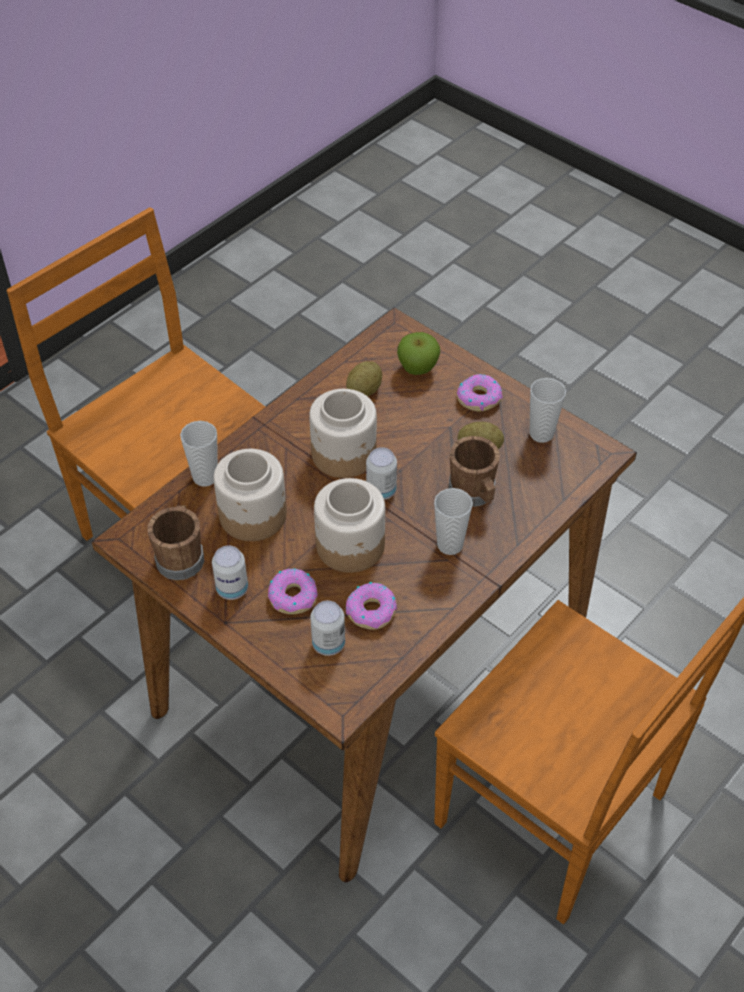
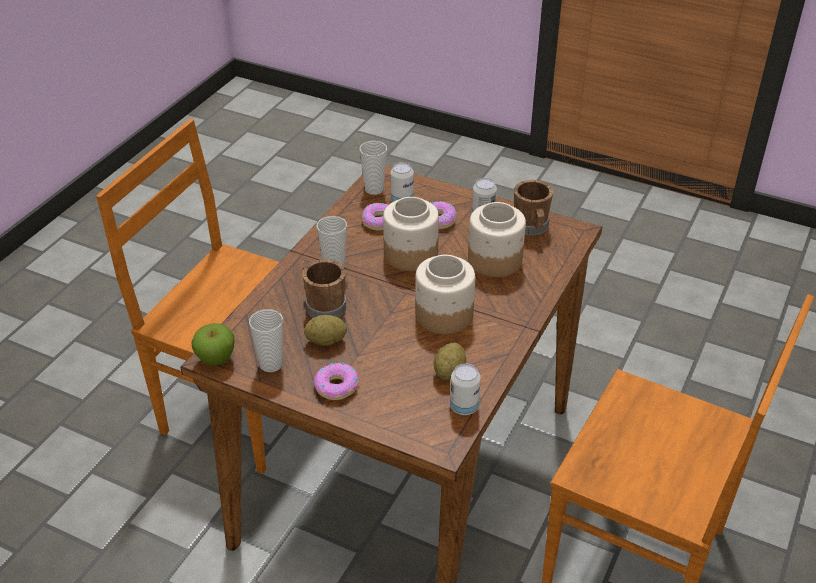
camera: 165 degrees right, 10 degrees down
(205, 477) = (548, 278): cup -> cup (374, 189)
(381, 491) = (401, 294): can -> can (464, 407)
(417, 368) = (405, 404): apple -> apple (216, 359)

